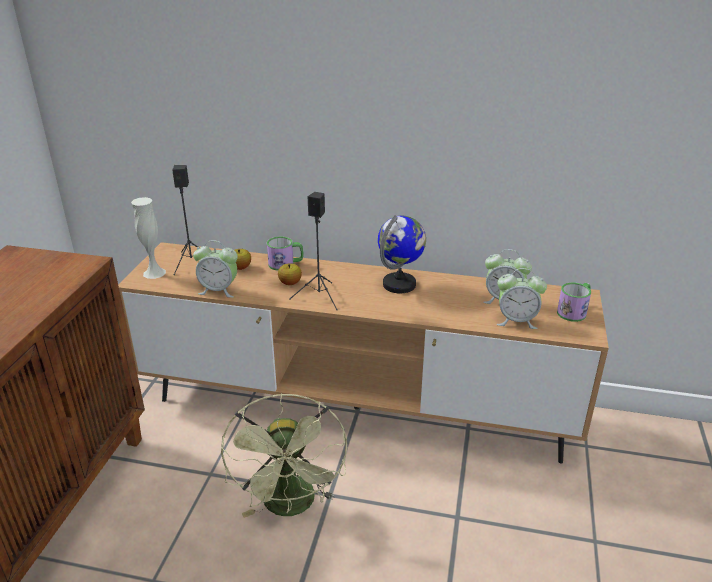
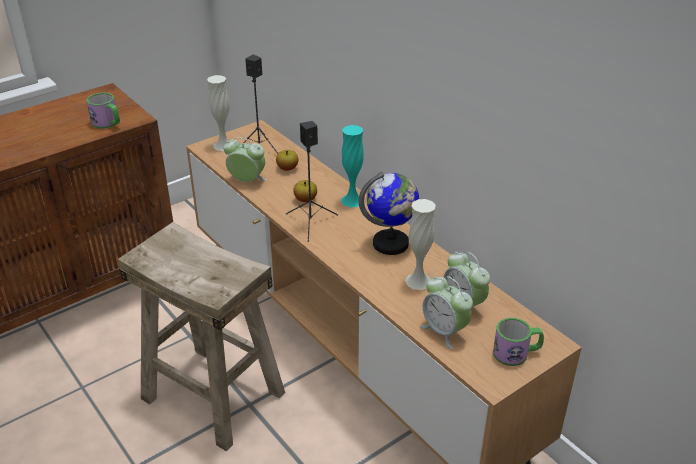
camera: 40 degrees right, 5 degrees up
(219, 290) = (247, 181): alarm clock -> alarm clock turned 150 degrees clockwise
(286, 264) = (325, 181): mug -> mug (108, 123)
(291, 506) = (214, 395): green fan -> beige stool
(327, 269) = (352, 200): none -> turquoise vase
(453, 299) = (418, 281): none -> white vase

